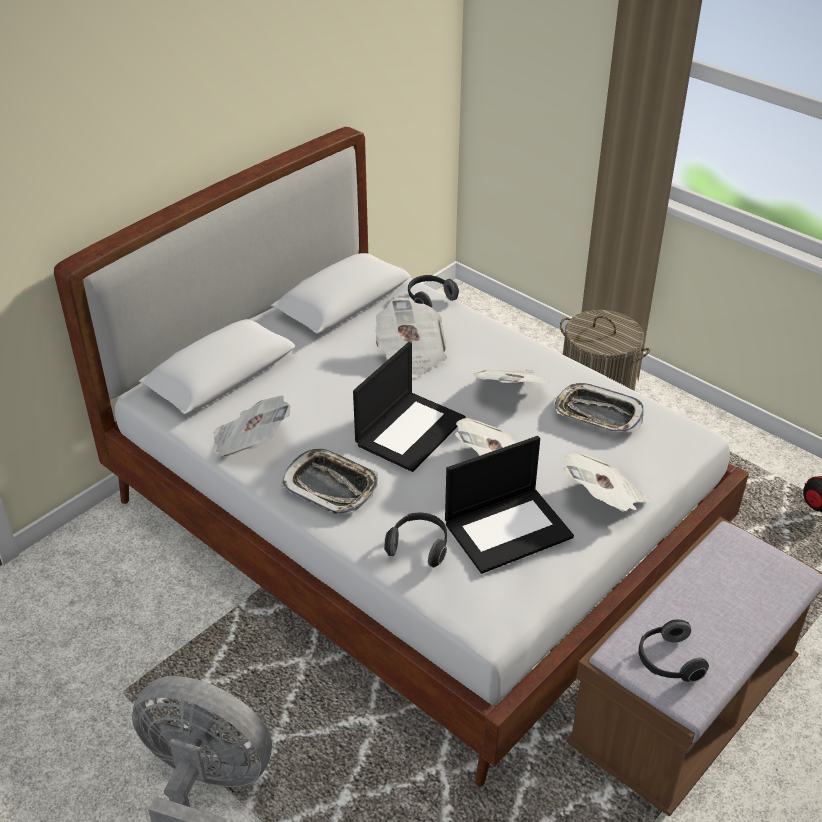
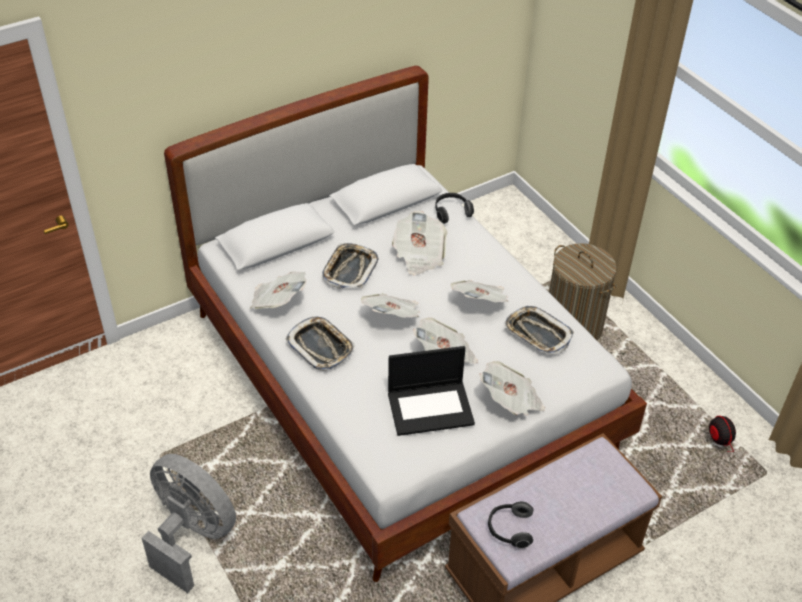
camera: 15 degrees right, 5 degrees up
(330, 387) = (350, 269): none -> tray
(410, 430) = (393, 316): laptop -> newspaper
(419, 546) = (363, 406): headphones -> none

